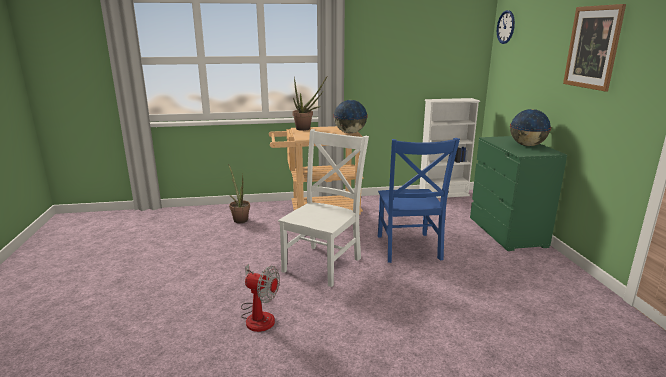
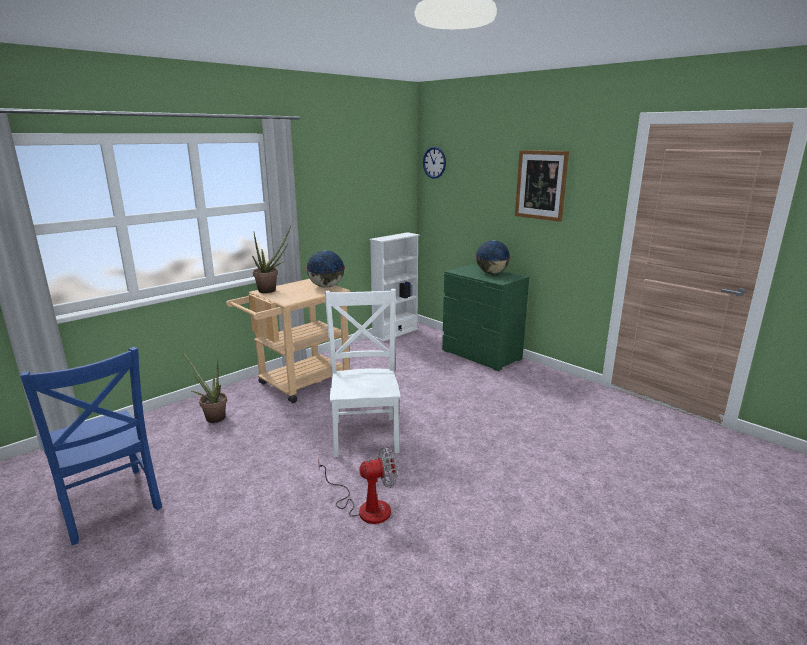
camera: 35 degrees left, 0 degrees up
(408, 249) = (423, 394): blue chair -> blue chair (109, 506)

